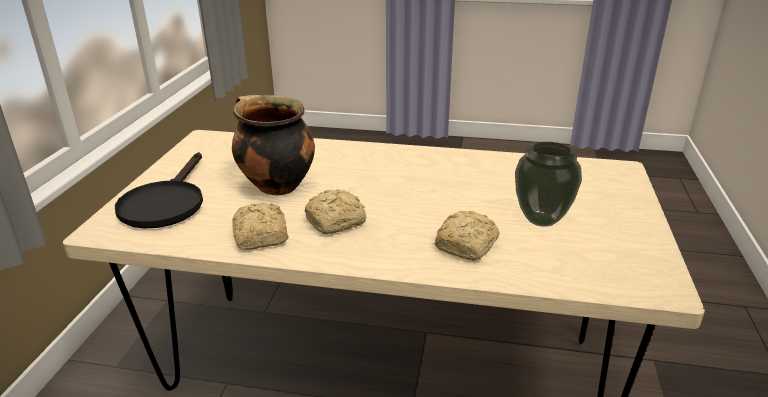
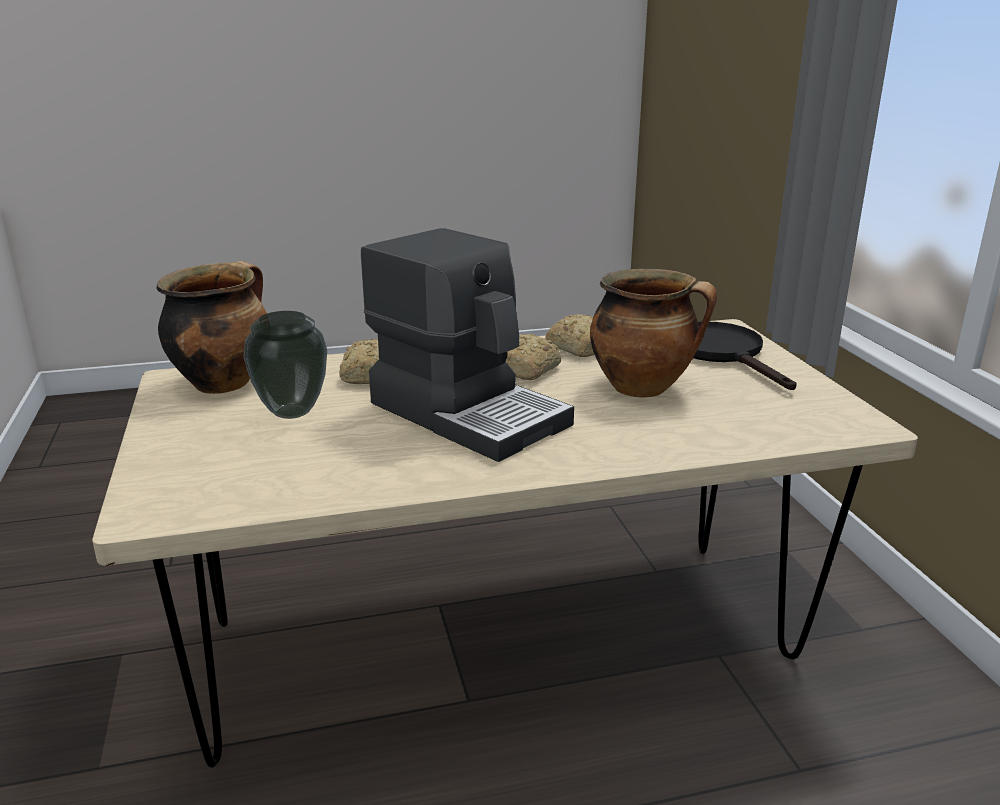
camera: 155 degrees right, 5 degrees down
(412, 192) = (469, 412): none -> coffee machine
(608, 270) = (224, 382): none -> cooking pot

